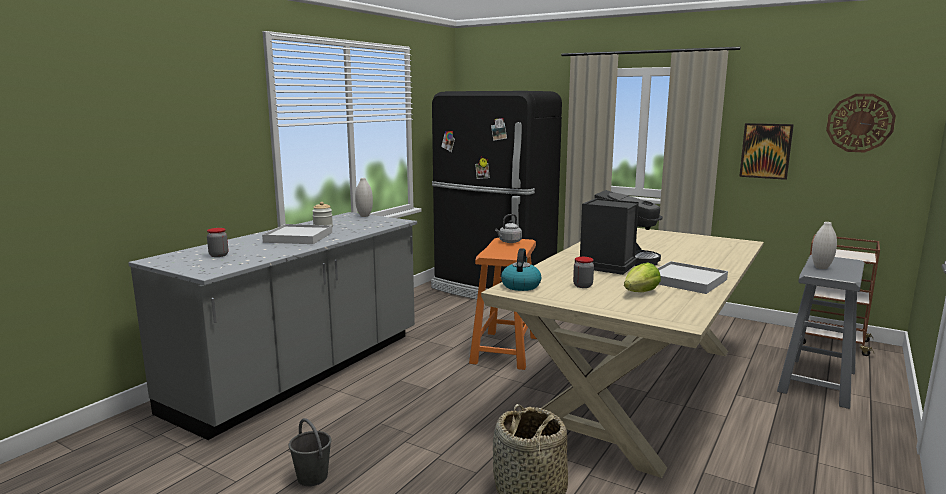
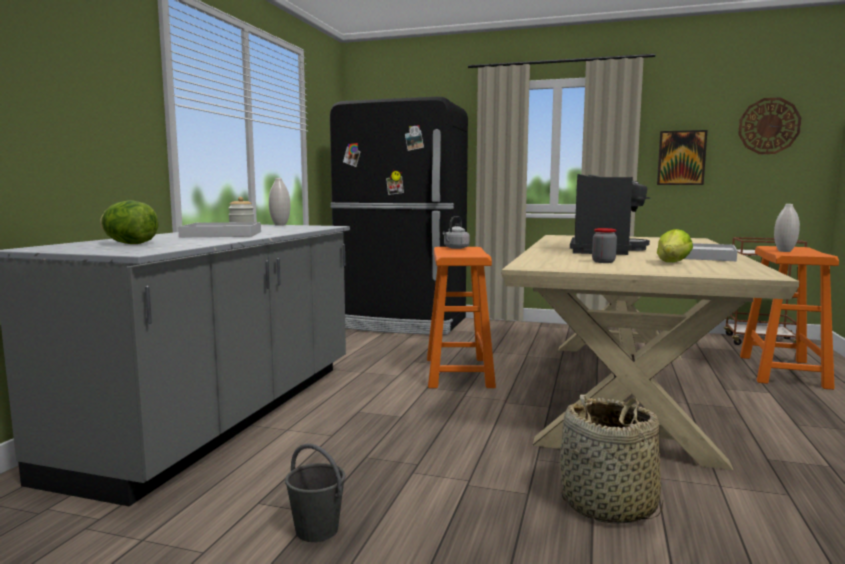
camera: 15 degrees left, 5 degrees down
(218, 255) = (130, 244): jar -> lettuce
(520, 285) = (537, 264): kettle -> none
(816, 382) = (782, 372): grey stool -> orange stool

